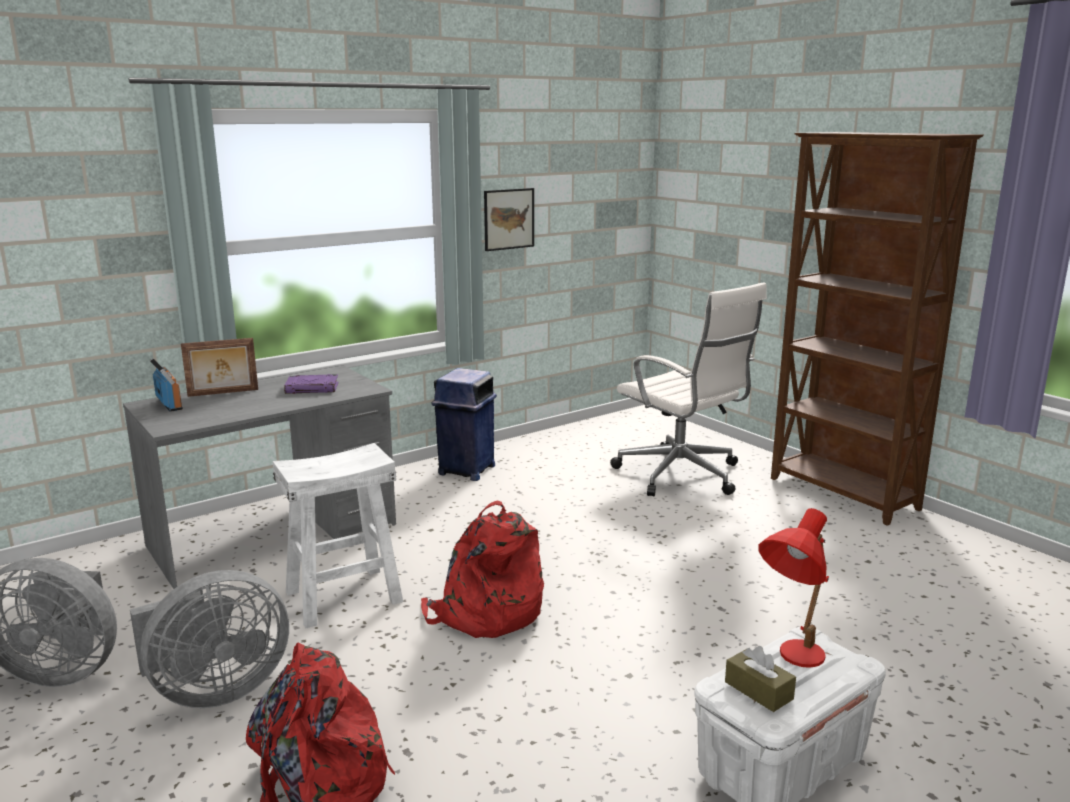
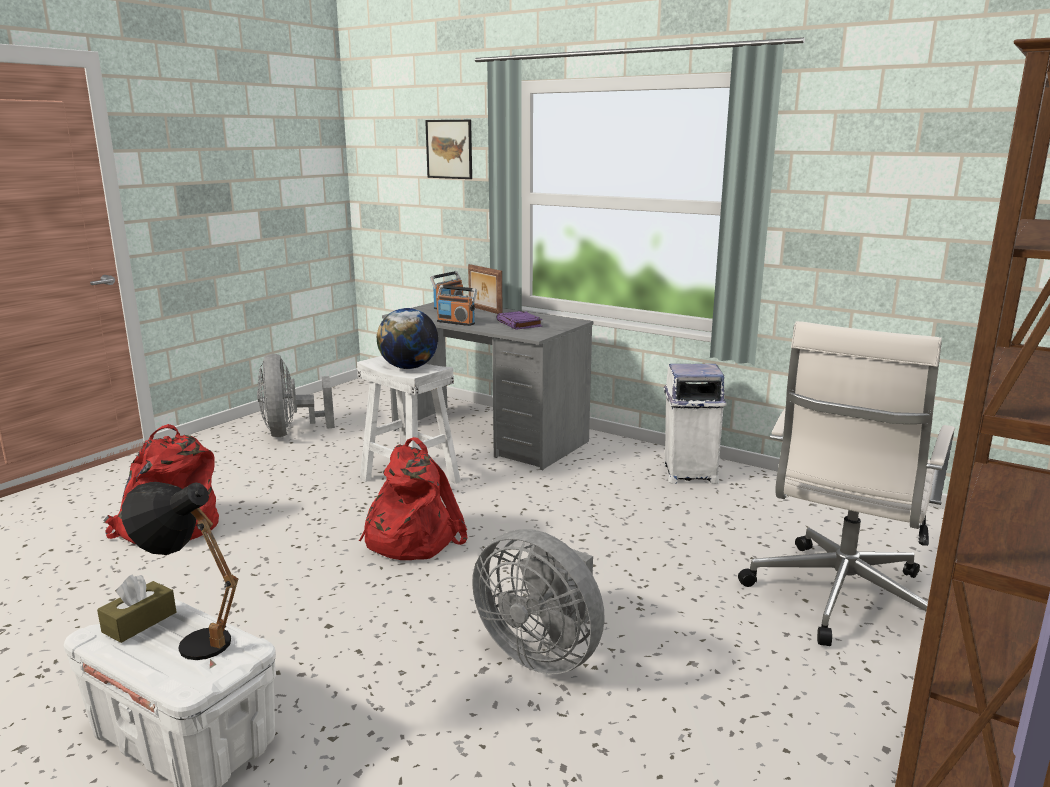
camera: 70 degrees right, 0 degrees up
(215, 691) = (276, 473): grey fan -> grey fan (542, 652)
(262, 409) = (456, 322): none -> radio
(344, 461) = (409, 368): none -> globe
(466, 470) = (688, 474): blue trash can -> white trash can
(509, 219) = (835, 208): picture -> picture (449, 149)
(791, 660) = (193, 638): red table lamp -> black table lamp

